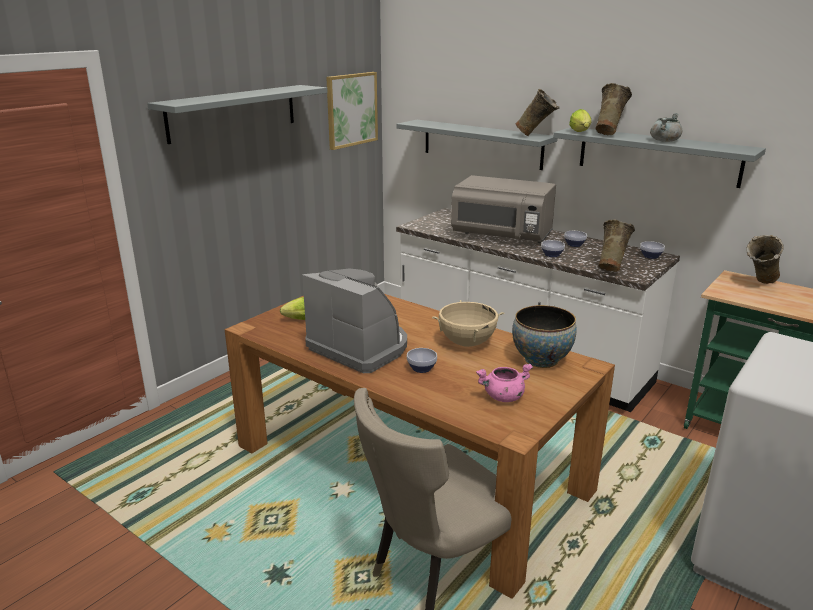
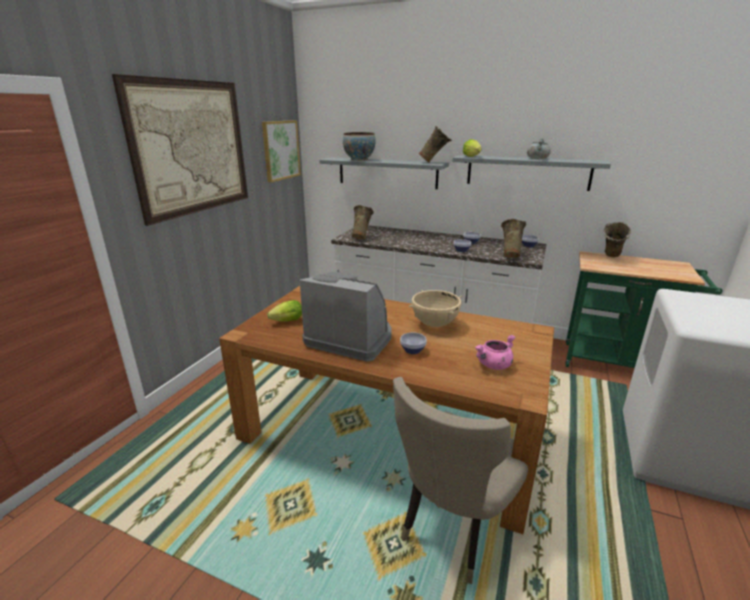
camera: 15 degrees left, 0 degrees up
(233, 112) = (192, 148): grey shelf -> picture
(501, 235) = (415, 240): grey microwave -> none
(541, 360) = (499, 330): bowl -> bowl (359, 159)
(609, 134) = (493, 157): beige vase -> beige vase (362, 238)

